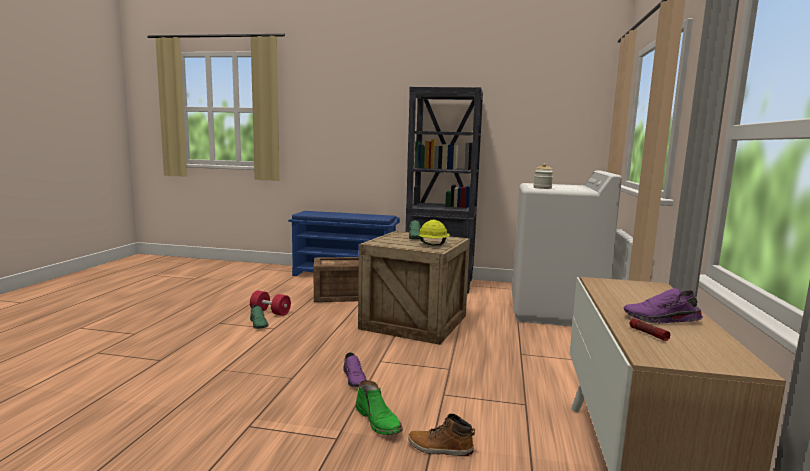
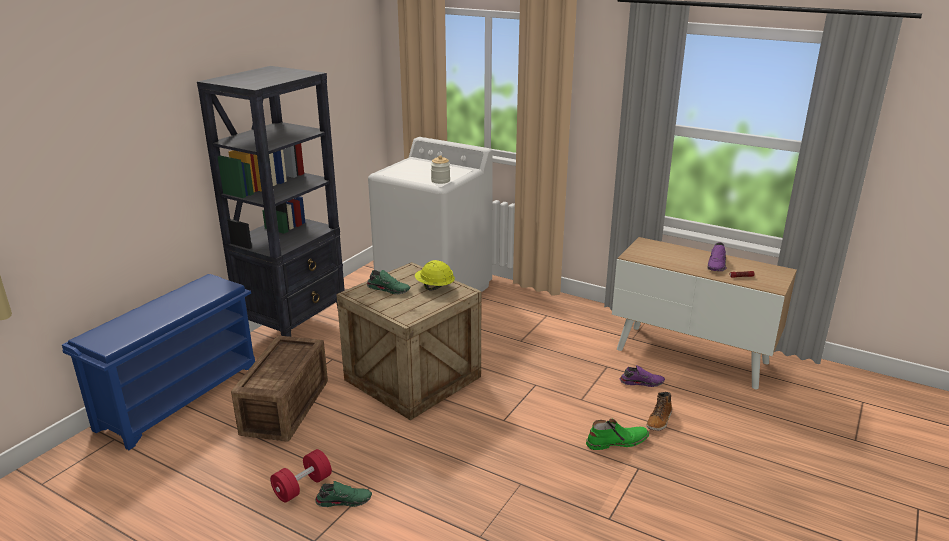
camera: 70 degrees left, 15 degrees up
(355, 378) = (536, 442): purple shoe -> purple shoe (641, 382)

